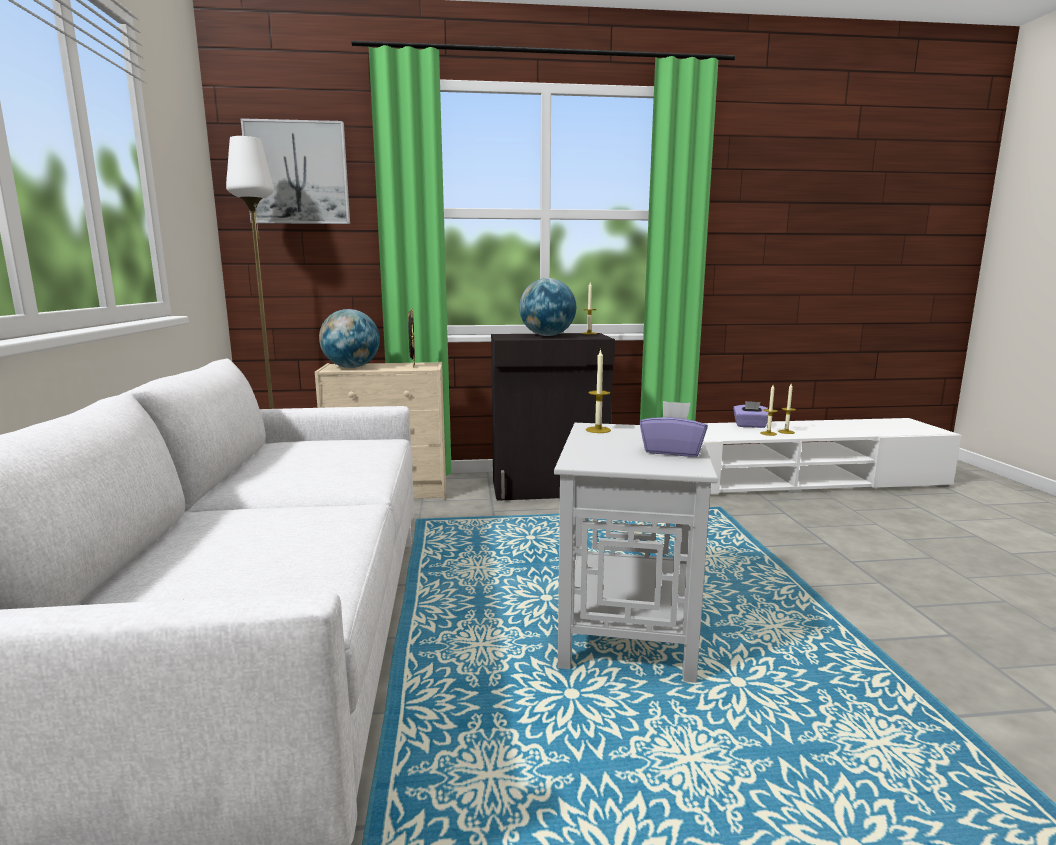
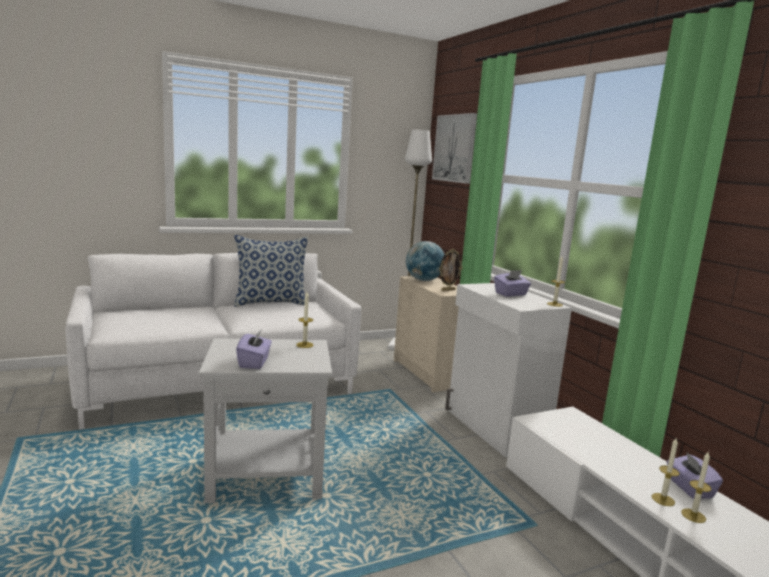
camera: 70 degrees right, 0 degrees up
(257, 461) = (271, 303): none -> pillow
(547, 336) = (511, 294): globe -> purple tissue box
(550, 489) = (494, 428): black cabinet -> white cabinet

